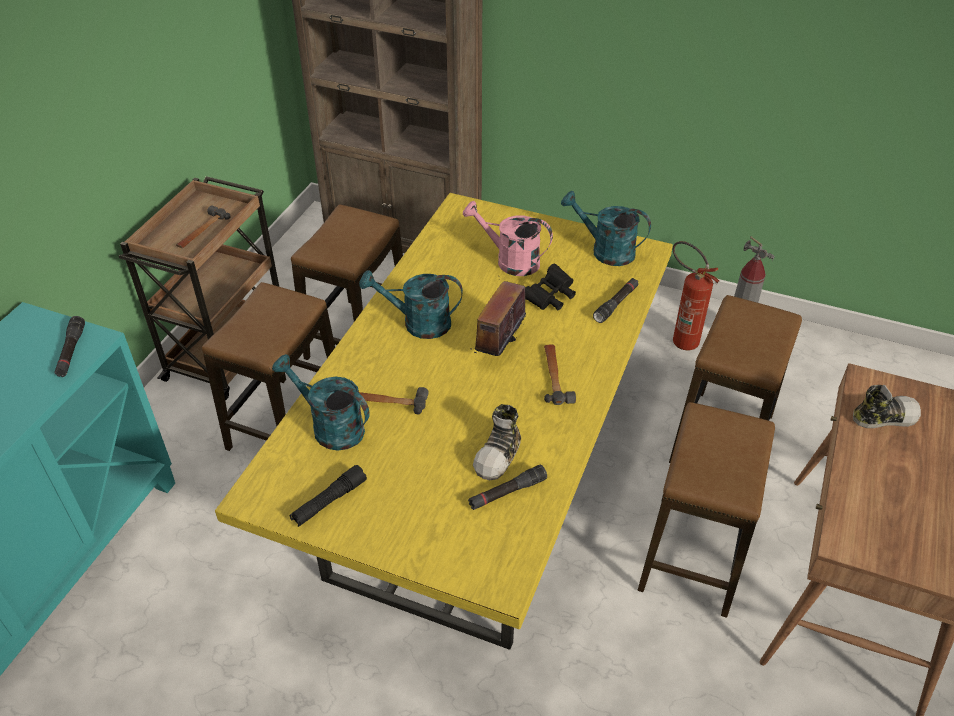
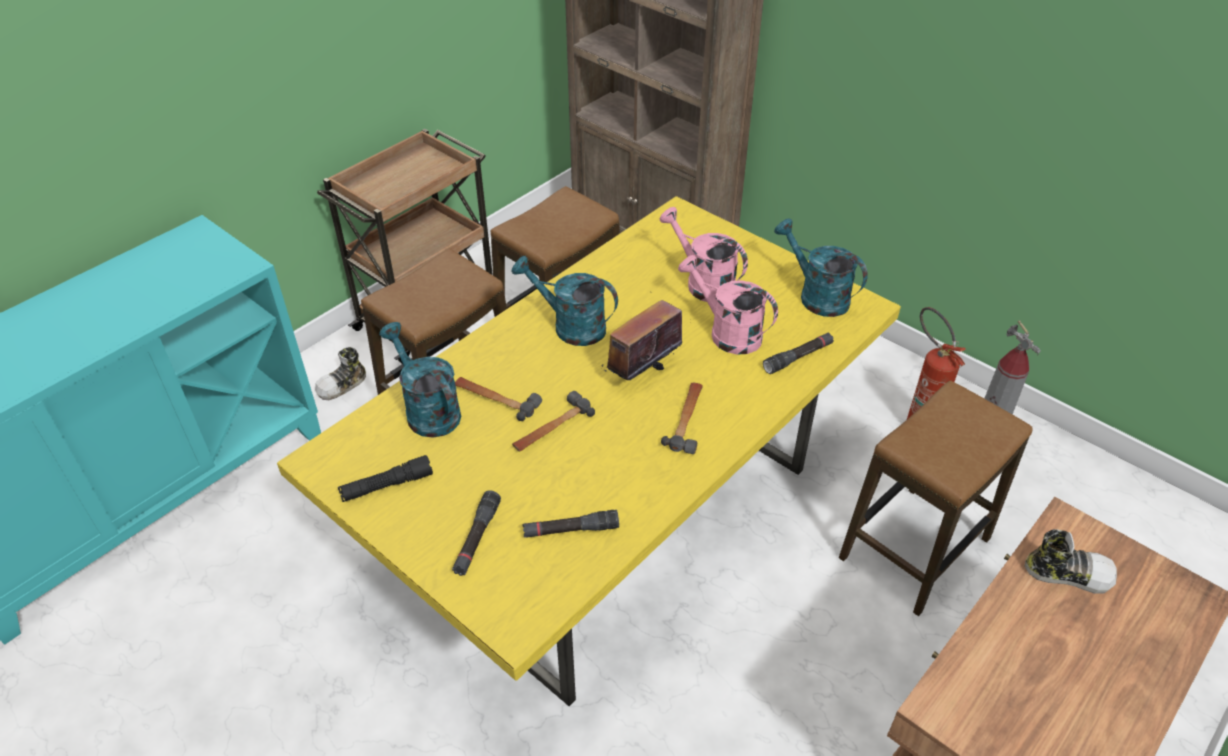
camera: 20 degrees right, 0 degrees up
(71, 351) = (218, 272): black flashlight -> black flashlight (477, 538)
(202, 231) = (407, 184): hammer -> hammer (551, 428)
(499, 455) = (583, 487): shoe -> shoe (342, 385)
(550, 297) = (727, 332): black binoculars -> pink watering can
(692, 555) = (819, 670): stool -> none

